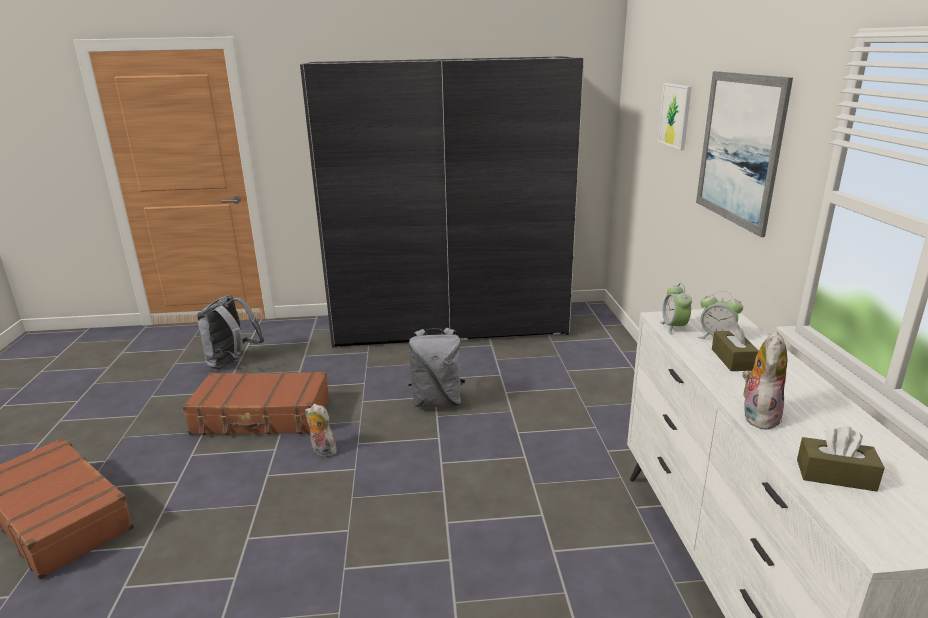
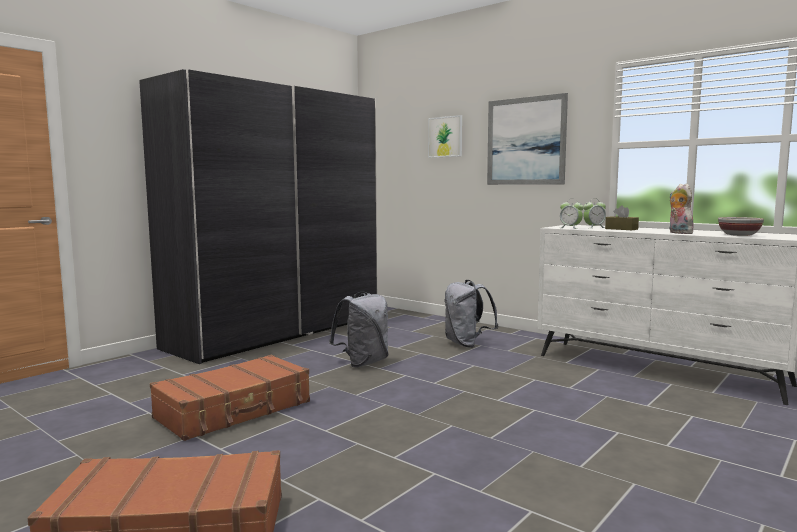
camera: 45 degrees left, 15 degrees down
(232, 363) = (108, 397): grey backpack -> grey backpack (467, 344)
(322, 451) = (338, 406): plush toy -> none
(835, 475) = (739, 235): brown tissue box -> bowl

